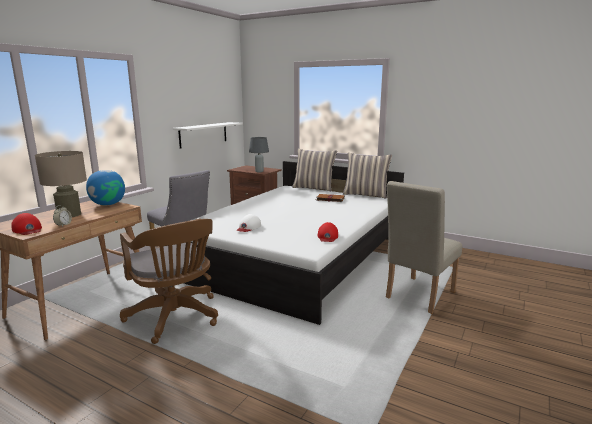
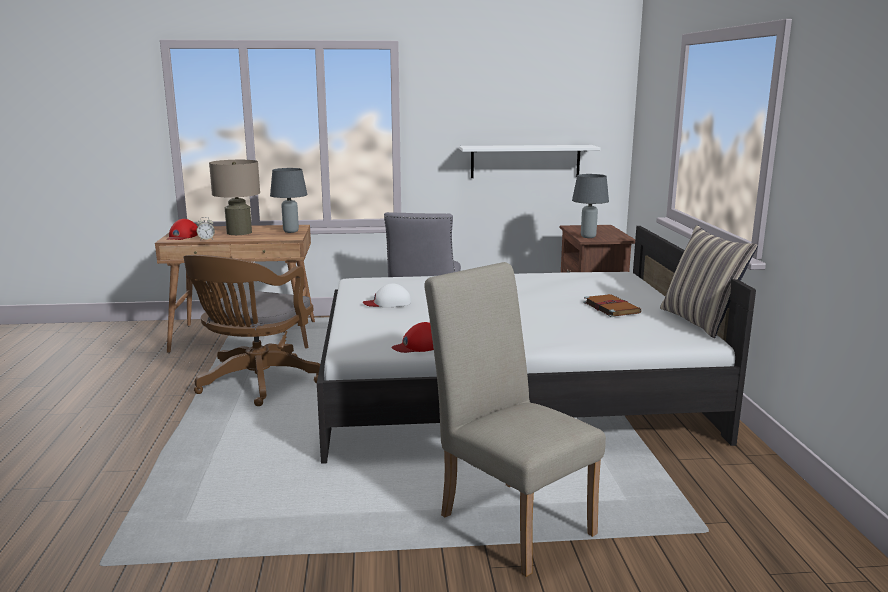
camera: 55 degrees right, 0 degrees up
(108, 204) = (291, 231): globe -> grey table lamp
(314, 188) = (654, 287): pillow -> none
(417, 297) = (509, 519): beige chair -> beige chair turned 45 degrees clockwise

